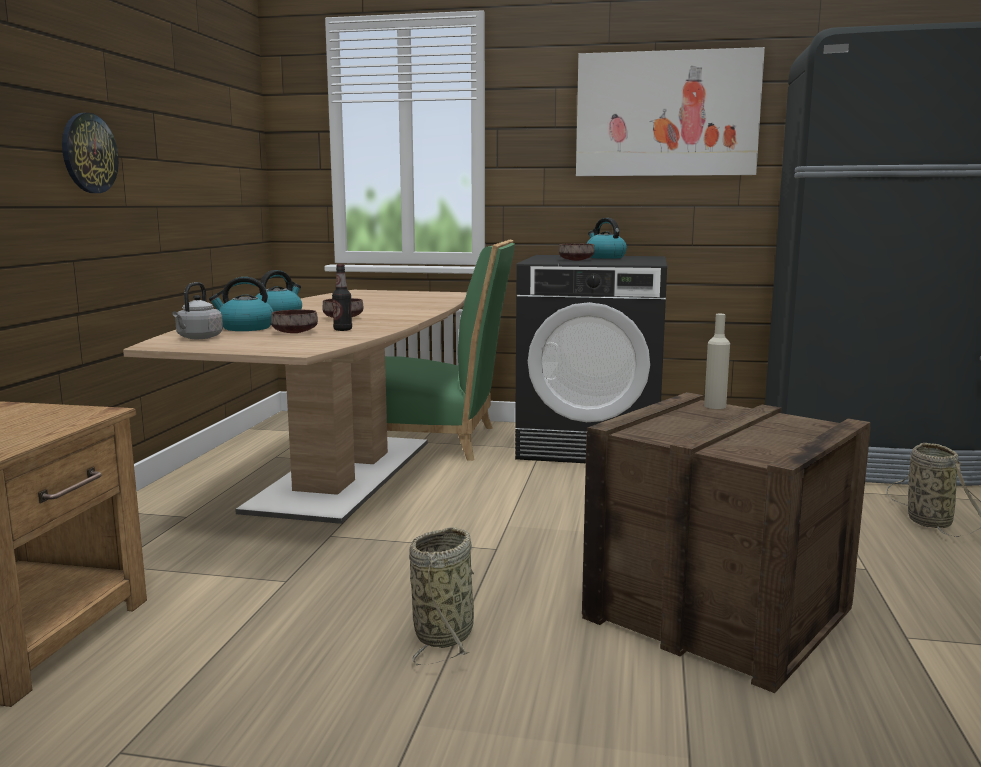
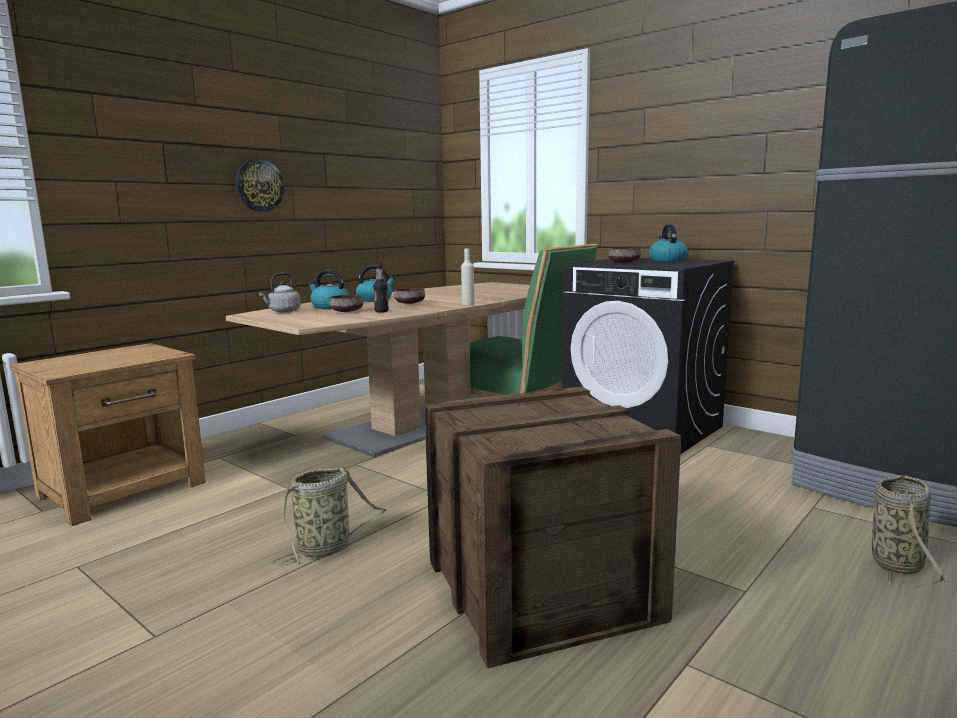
camera: 30 degrees right, 0 degrees up
(666, 114) = (741, 124): picture -> none
(715, 406) = (581, 401): beige bottle -> beige bottle (468, 304)

